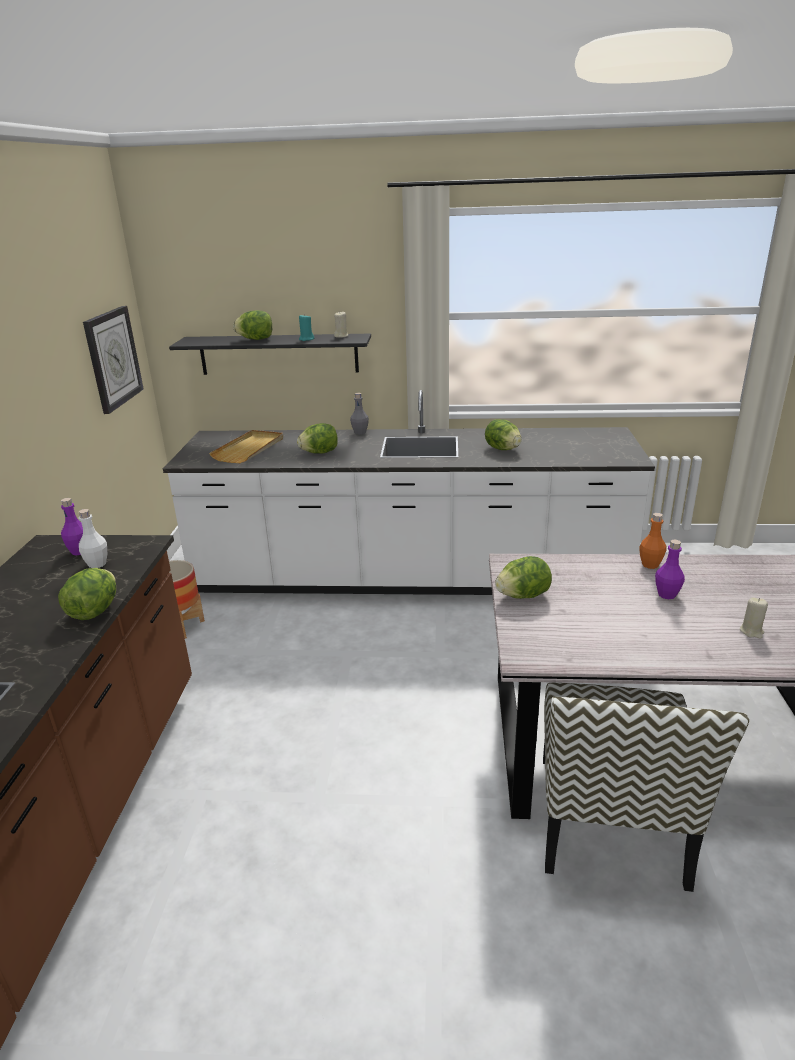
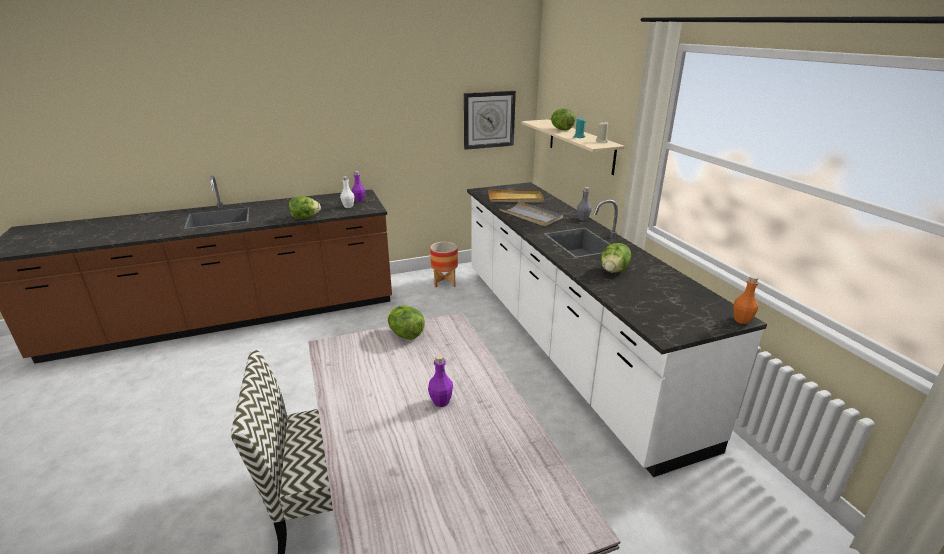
camera: 65 degrees right, 0 degrees up
(278, 354) = (580, 145): black shelf -> beige shelf
(319, 452) = (531, 216): lettuce -> grey tray
(650, 565) = (491, 388): orange bottle -> orange bottle (741, 320)
(751, 631) = (397, 456): beige candle -> none

